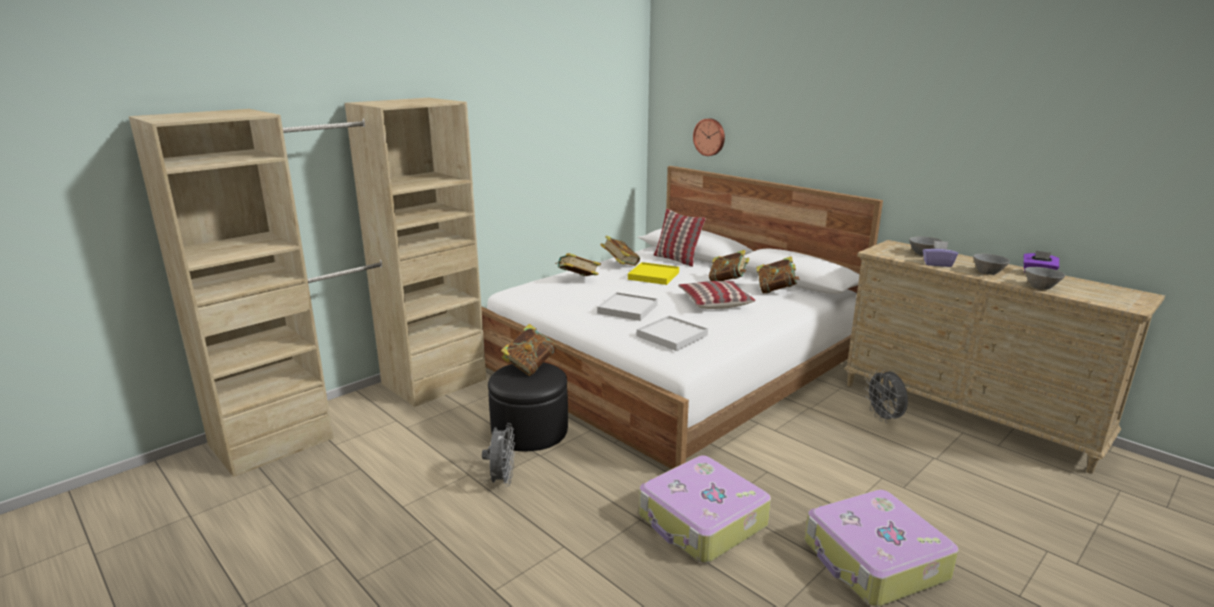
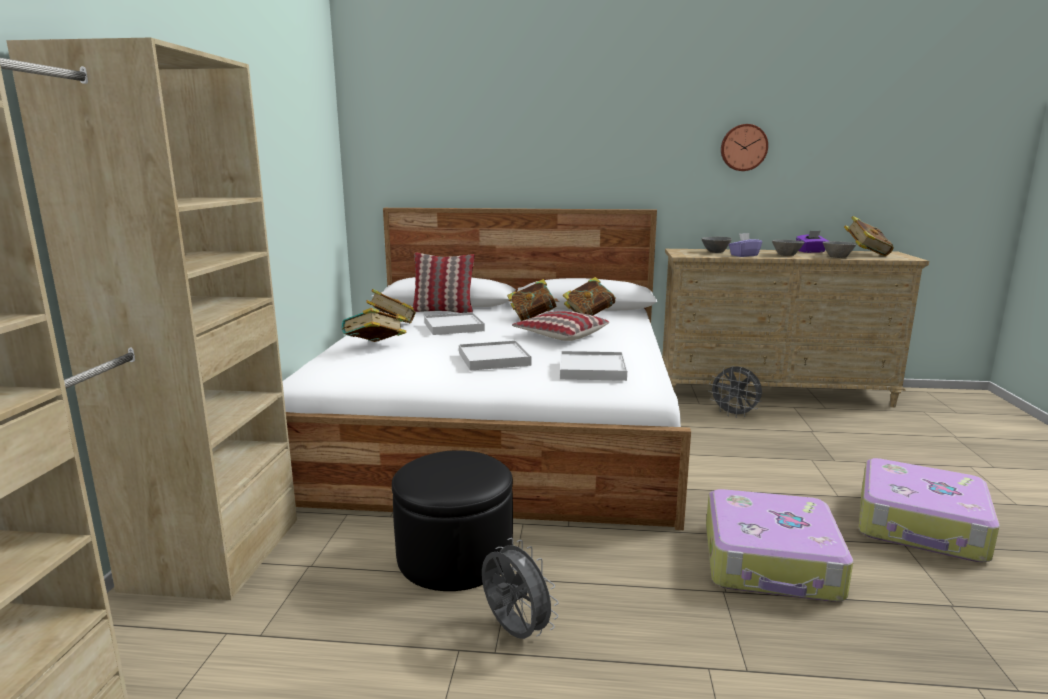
camera: 40 degrees left, 5 degrees down
(530, 367) = (439, 460): book -> book (865, 254)
(653, 276) = (453, 327): yellow tray -> white tray
(710, 137) = (438, 167): wall clock -> wall clock (743, 147)

